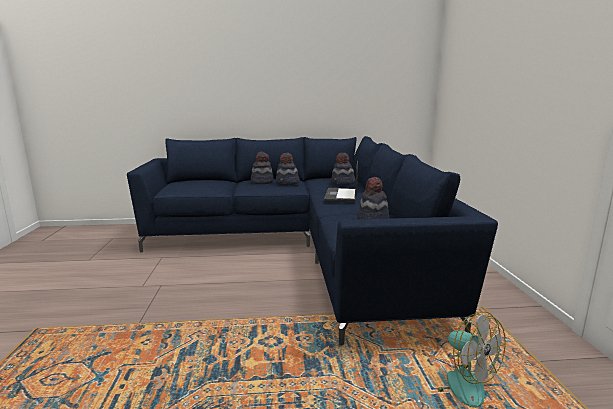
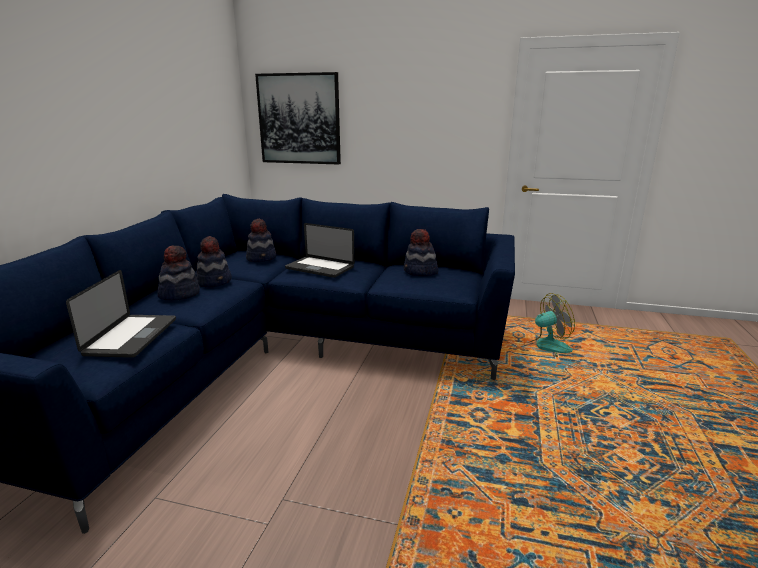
camera: 70 degrees left, 5 degrees up
(203, 186) = (131, 337): none -> laptop
(459, 81) = (299, 119): none -> picture

